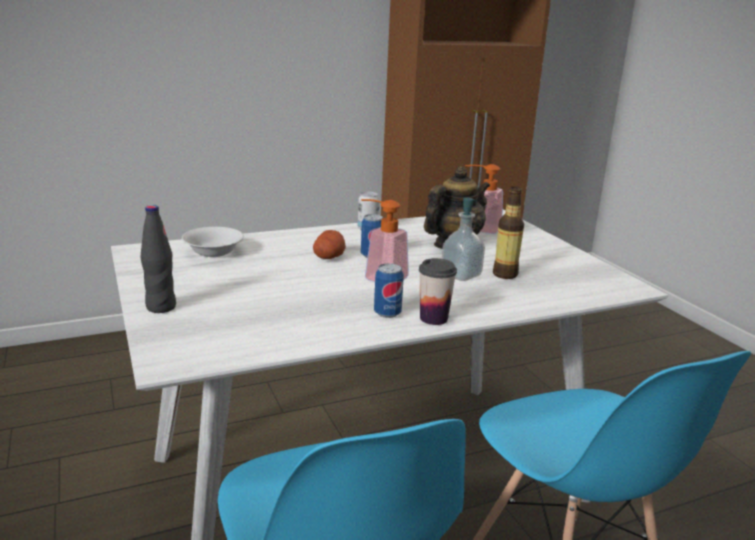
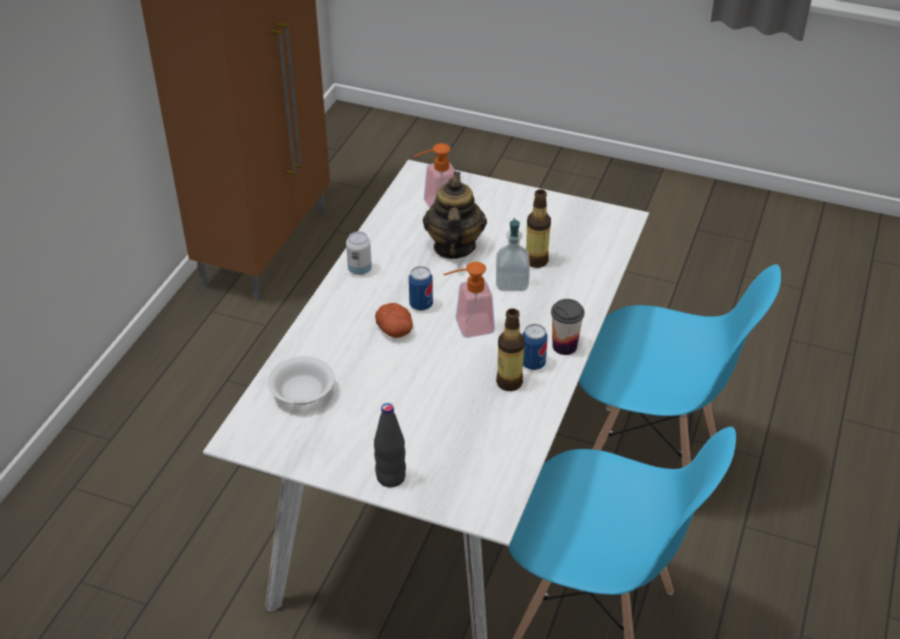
camera: 45 degrees left, 20 degrees up
(347, 312) = (509, 382): none -> bottle

